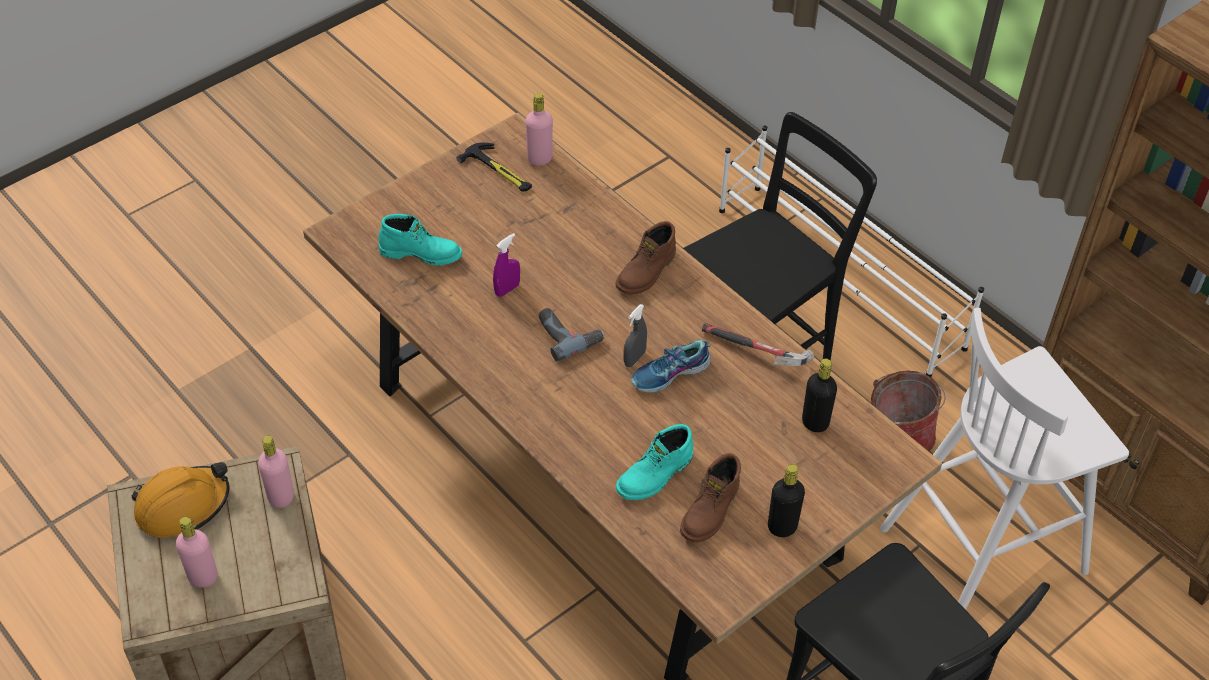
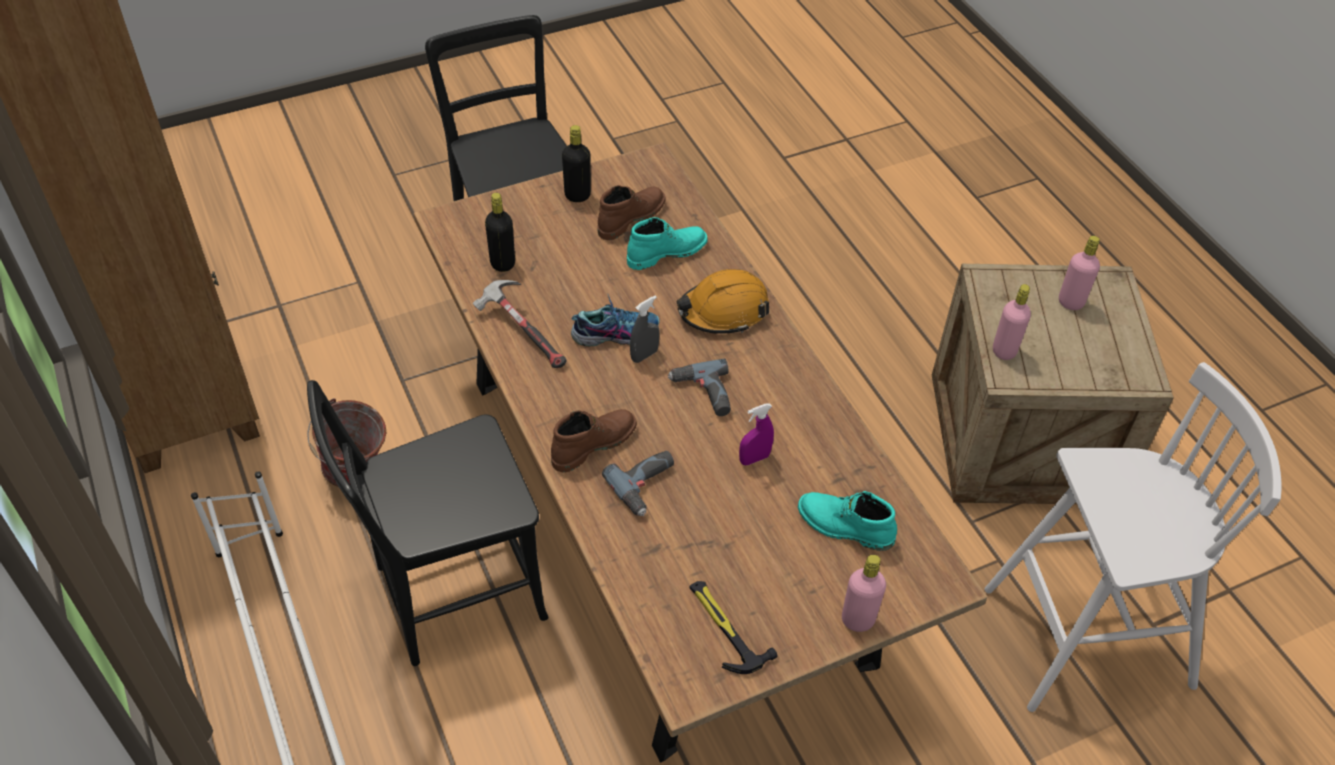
camera: 165 degrees left, 0 degrees up
(183, 506) = (1096, 363): orange hard hat -> orange hard hat (723, 311)
(539, 158) = (665, 635): pink bottle -> pink bottle (857, 620)
(589, 250) = (647, 486): none -> power drill
(986, 549) = (347, 364): white stool -> white stool (1083, 638)

